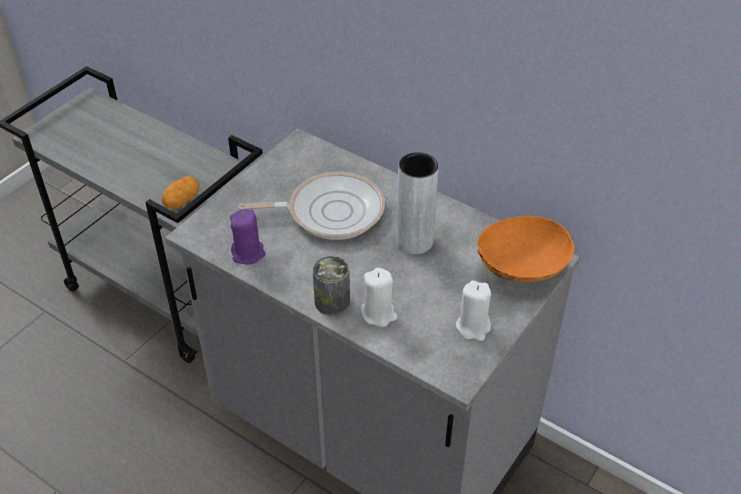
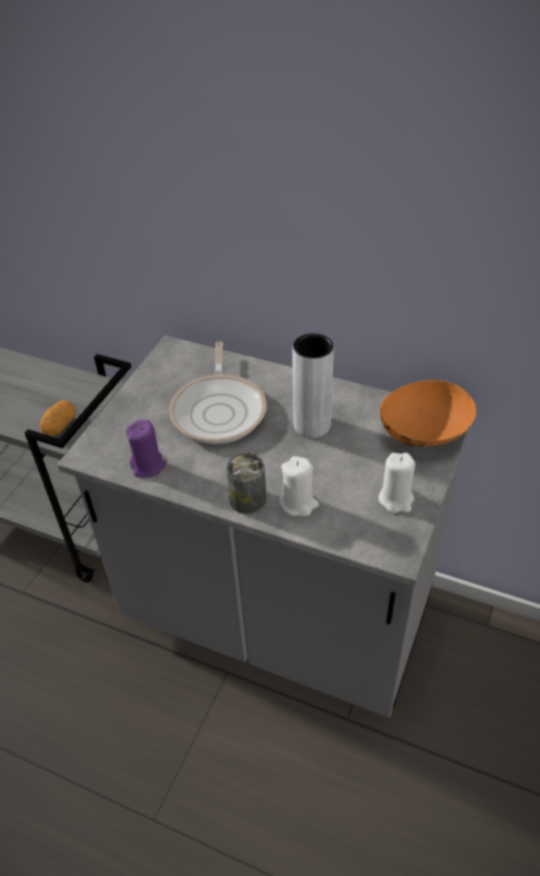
camera: 10 degrees left, 0 degrees up
(330, 211) = (220, 410): frying pan -> frying pan turned 105 degrees clockwise

